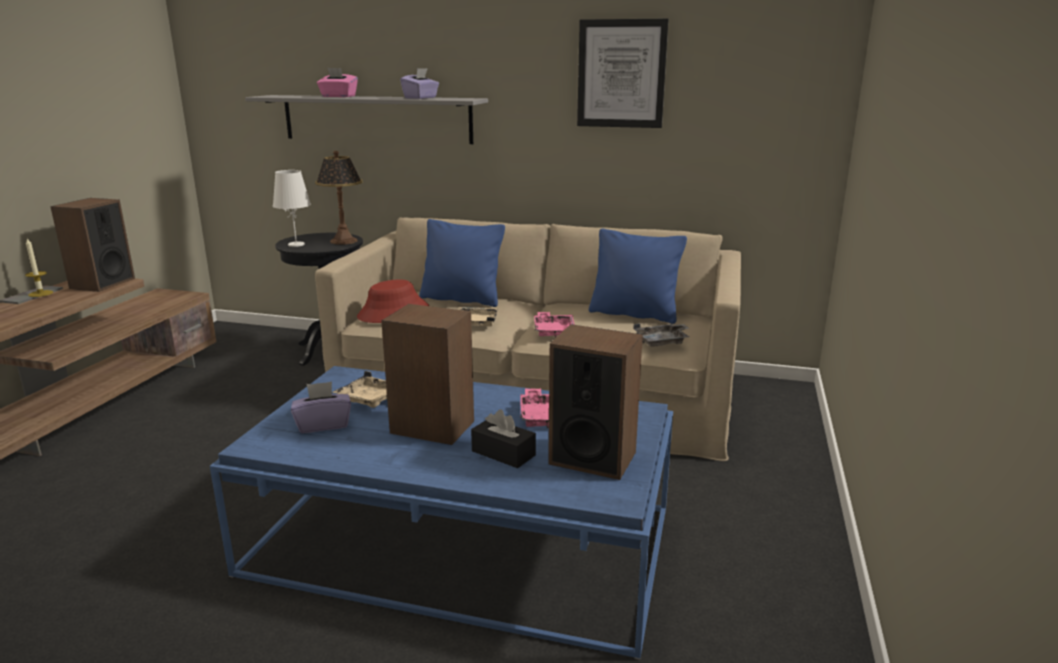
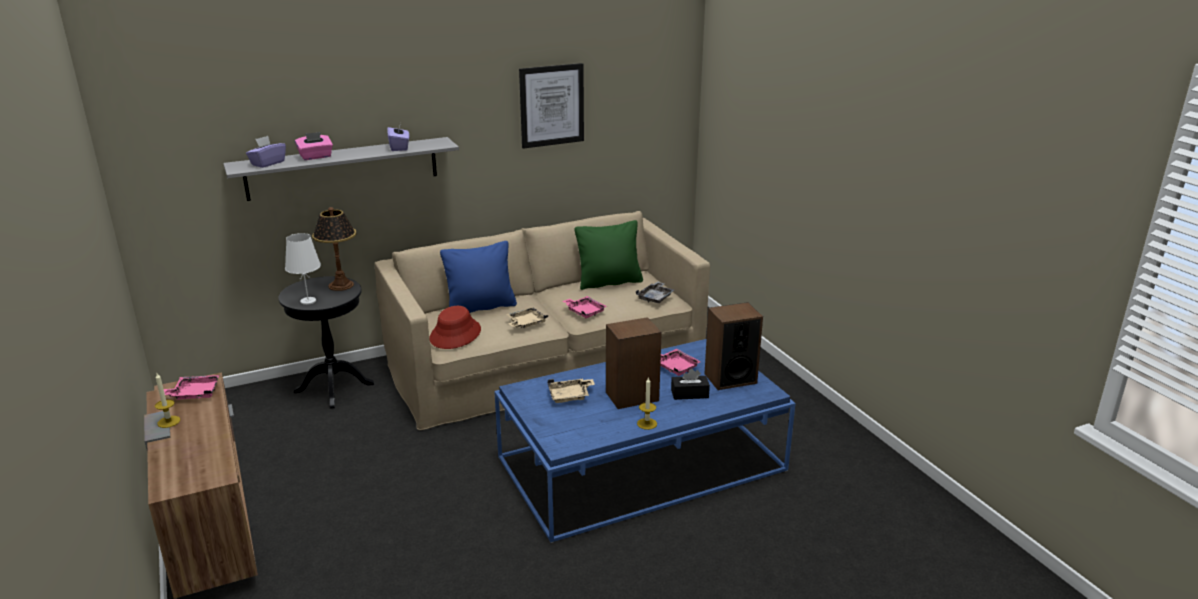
camera: 40 degrees left, 5 degrees up
(102, 283) = (194, 393): speaker -> pink tray
(323, 424) = (573, 420): purple tissue box -> purple tissue box (268, 163)
(386, 463) = (647, 423): none -> candle
(634, 314) = (609, 282): blue pillow -> green pillow

